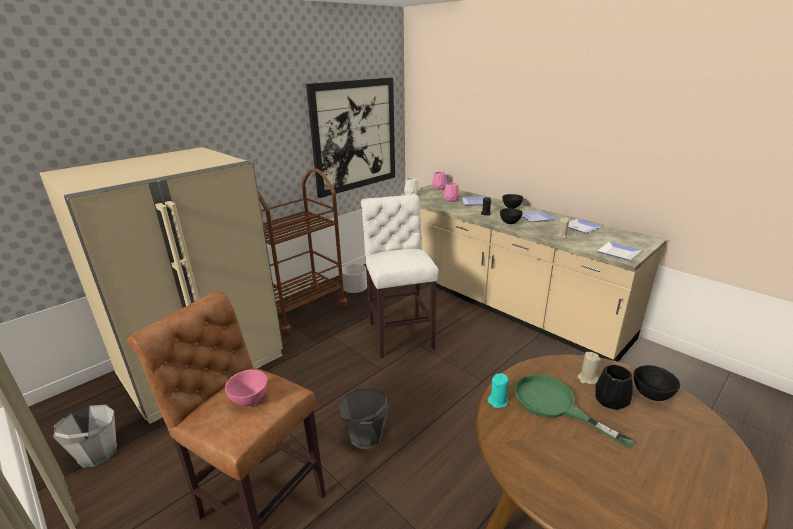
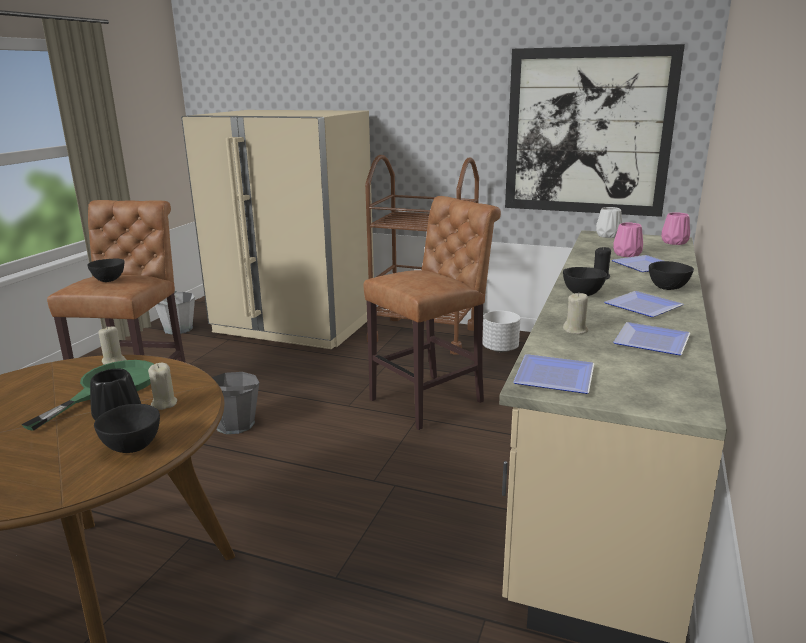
camera: 65 degrees right, 5 degrees down
(249, 399) = (109, 280): pink bowl -> black bowl
(399, 333) = (432, 399): white stool -> brown stool
(498, 401) = (114, 361): turquoise candle -> beige candle

